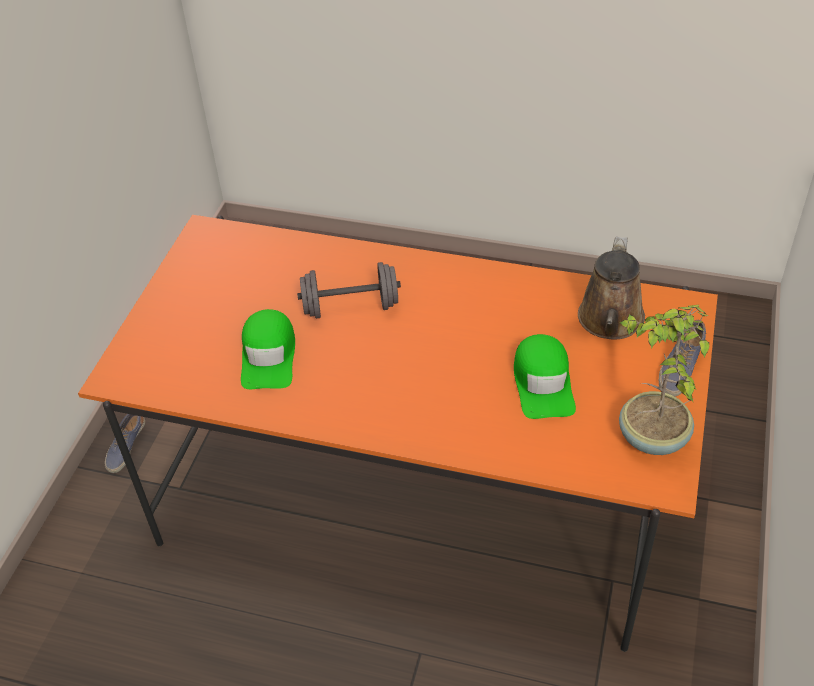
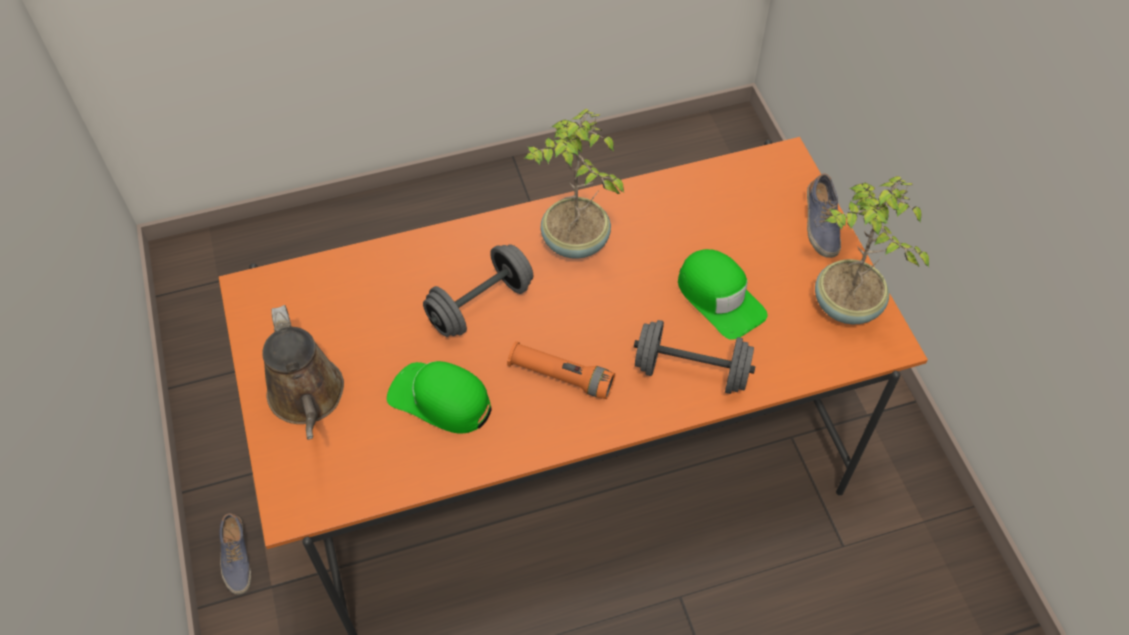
camera: 35 degrees left, 10 degrees up
(269, 356) = (440, 400): green cap -> green cap turned 150 degrees clockwise
(369, 381) = (561, 376): none -> orange flashlight
(458, 295) = (574, 242): none -> potted plant
(474, 425) = (691, 371): none -> grey dumbbell
(610, 321) = (731, 206): brown watering can -> brown watering can (308, 398)

